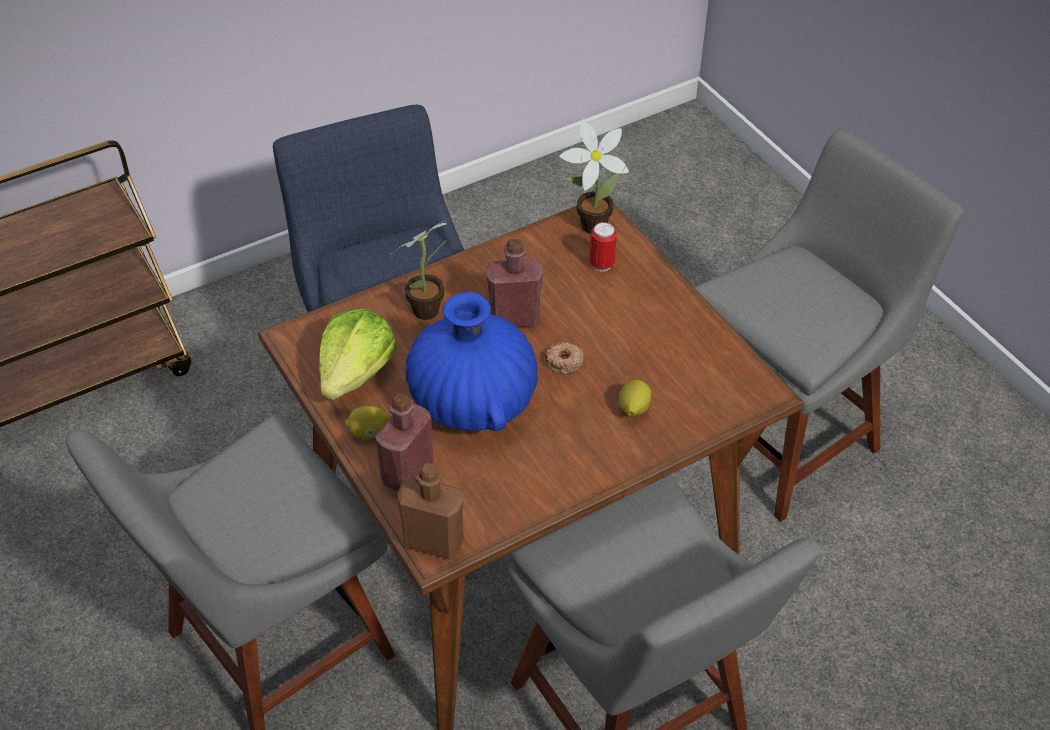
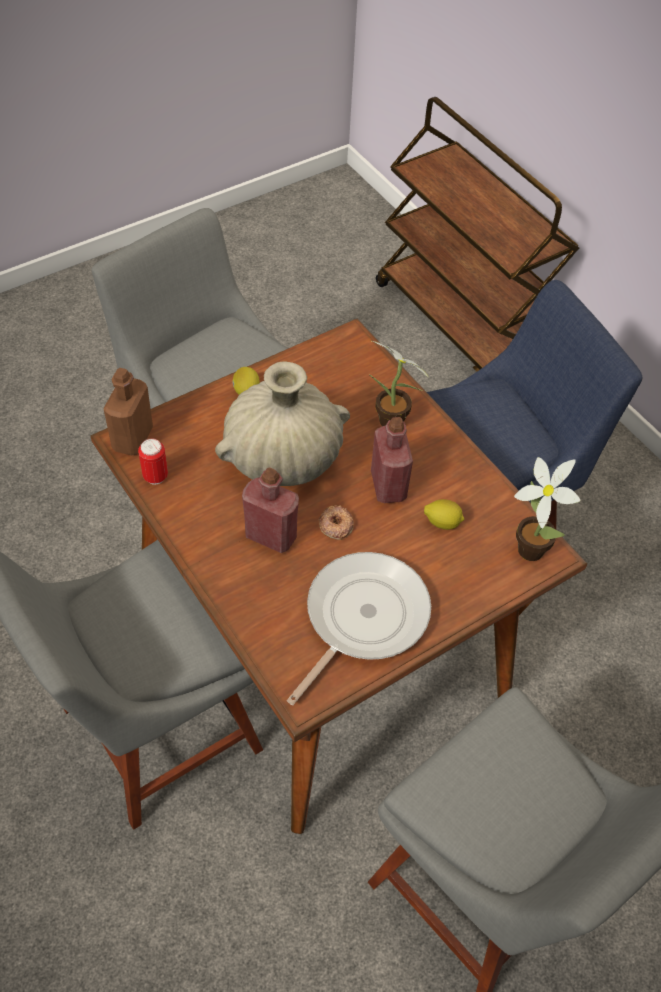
camera: 85 degrees right, 5 degrees up
(356, 373) = (312, 380): lettuce -> none
(407, 472) = (203, 418): red bottle -> red bottle (271, 536)
(472, 401) = (283, 458): blue vase -> beige vase
(601, 264) = (473, 556): can -> can (155, 476)
(633, 409) = (277, 579): lemon -> lemon (442, 522)
(675, 346) = (362, 618): none -> frying pan

